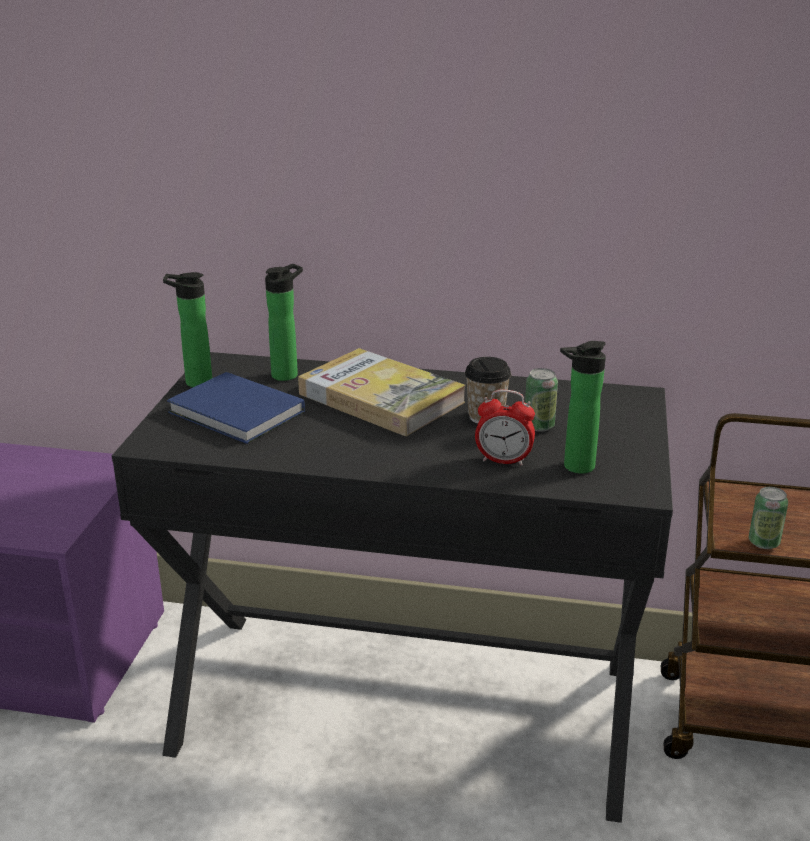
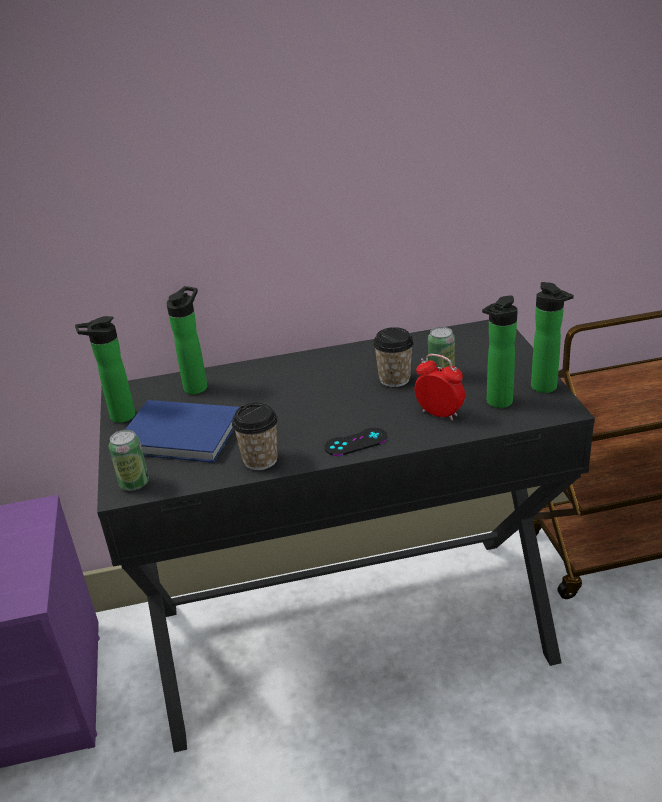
camera: 20 degrees left, 5 degrees up
(290, 453) = (260, 460): none -> cup
(381, 398) = (295, 386): book -> none
(395, 463) = (356, 442): none -> black game controller
(503, 460) = (439, 414): alarm clock -> alarm clock turned 135 degrees counterclockwise
(644, 468) = (546, 388): none -> bottle
(763, 542) = (619, 418): can -> can (134, 483)

